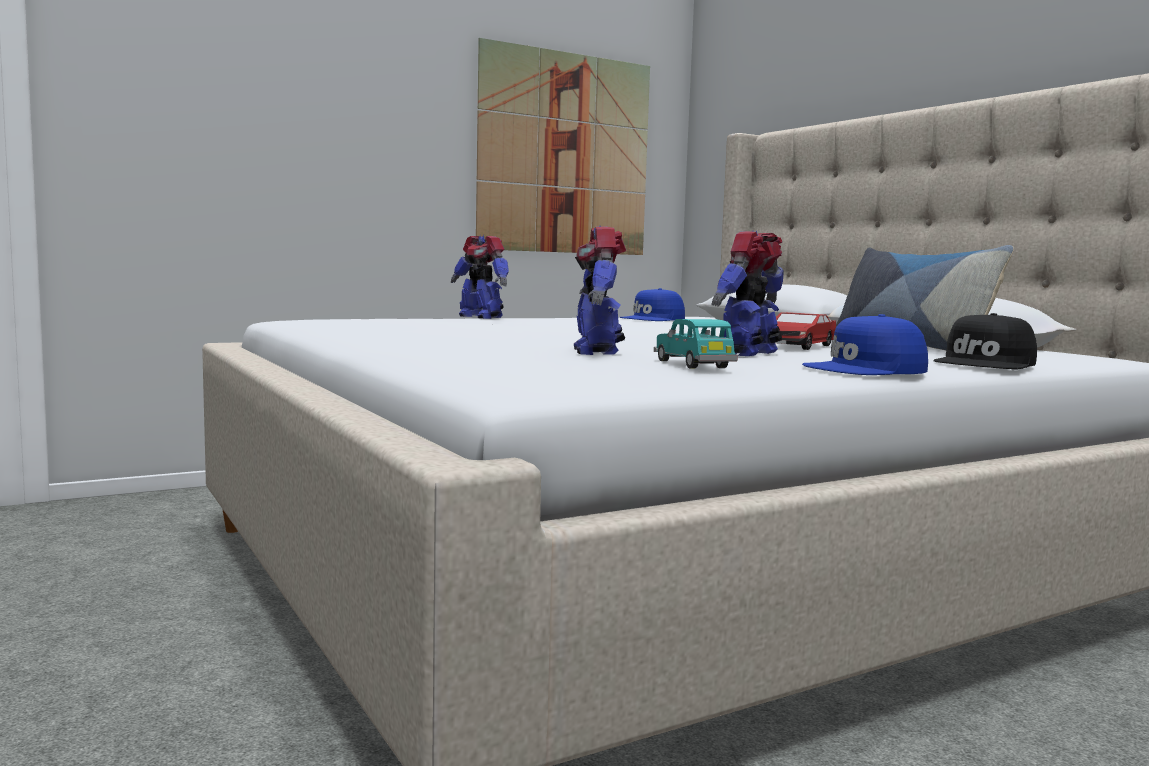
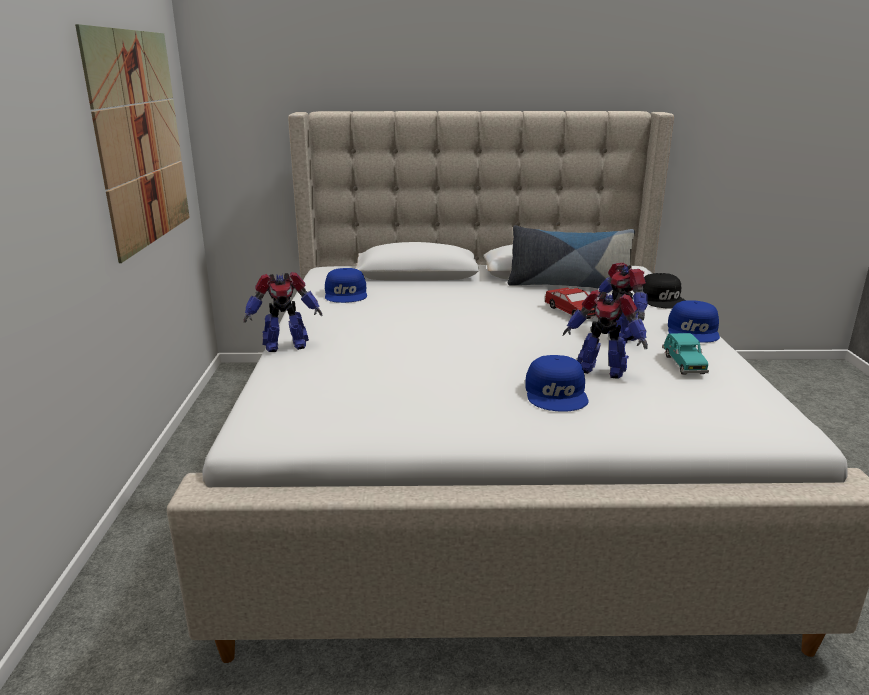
camera: 60 degrees left, 15 degrees up
(489, 345) = (557, 393): none -> blue cap
(693, 365) = (683, 364): turquoise toy car -> turquoise toy car turned 105 degrees counterclockwise

